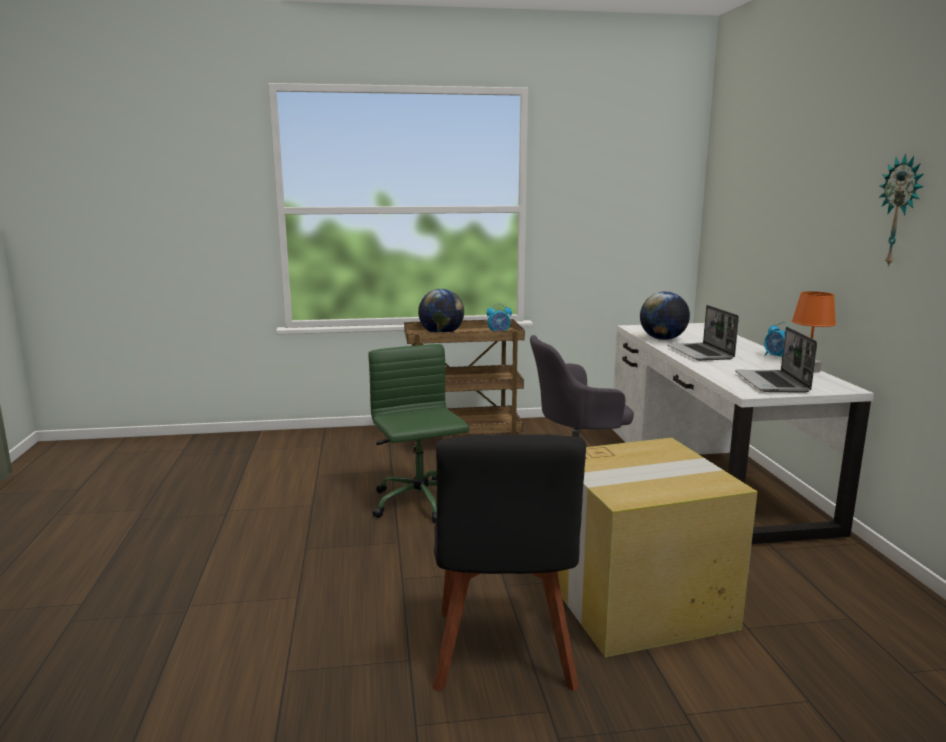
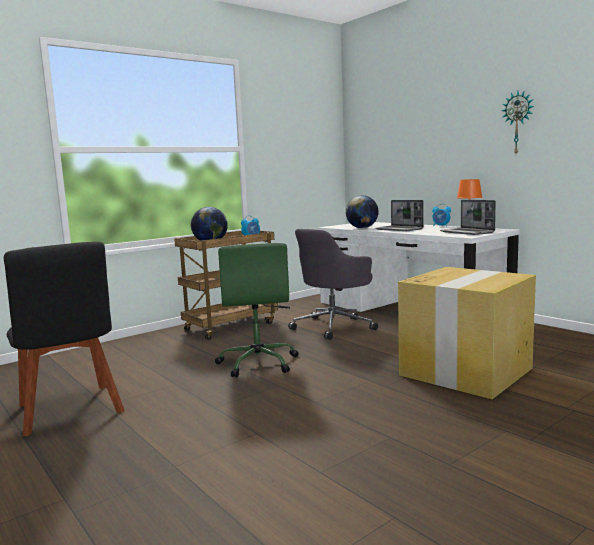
camera: 30 degrees left, 5 degrees down
(420, 503) = (258, 363): green office chair -> green office chair turned 135 degrees counterclockwise
(503, 655) = (440, 416): black chair -> black chair (70, 411)

